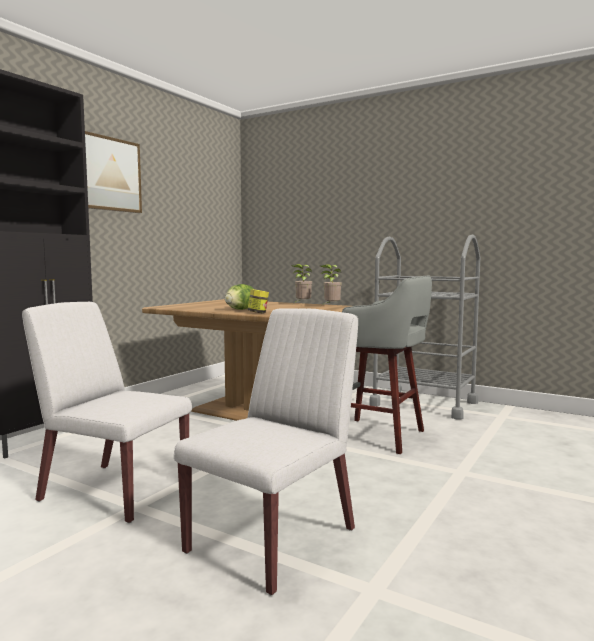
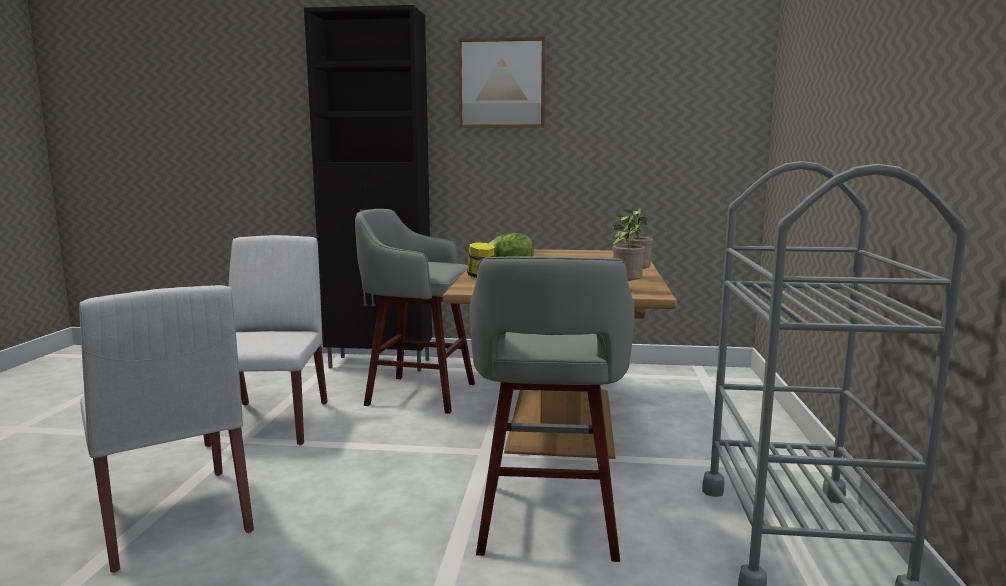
camera: 65 degrees right, 5 degrees up
(143, 436) = (417, 393): none -> grey stool
(273, 539) = (174, 518): white chair -> white chair turned 45 degrees clockwise

